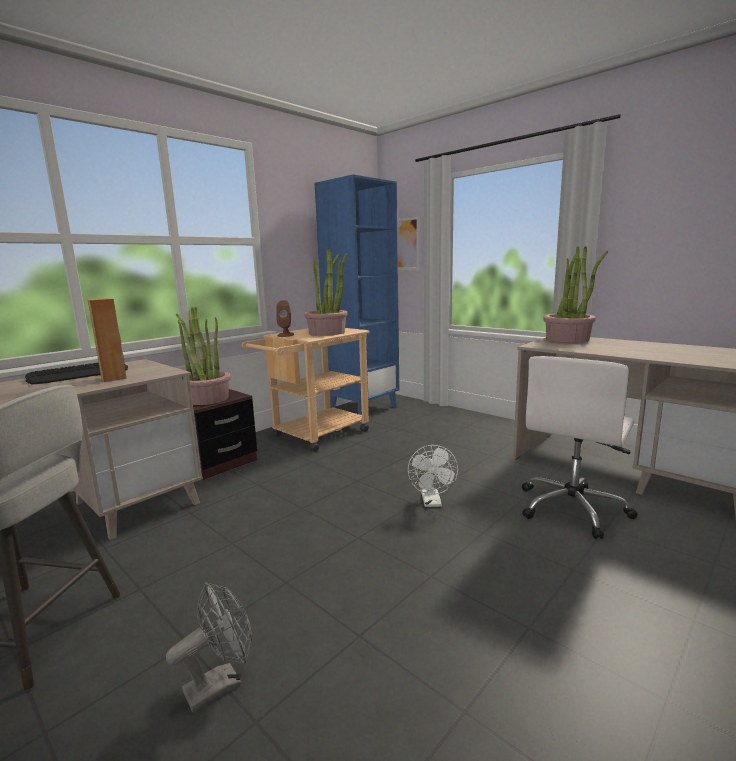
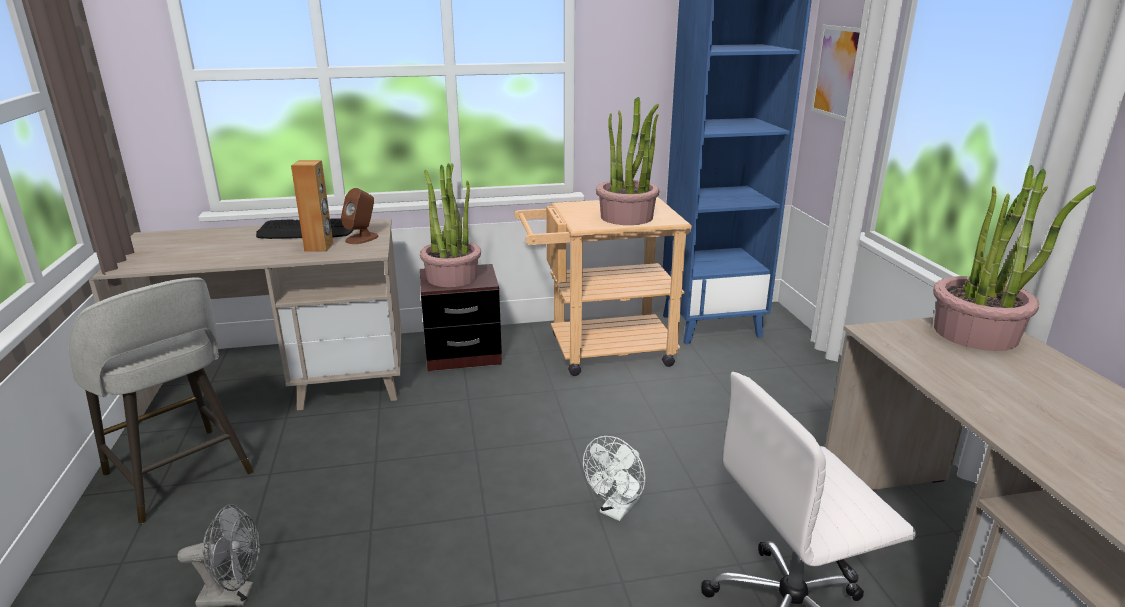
camera: 35 degrees right, 10 degrees up
(285, 335) = (569, 211): brown speaker -> brown speaker (362, 238)

